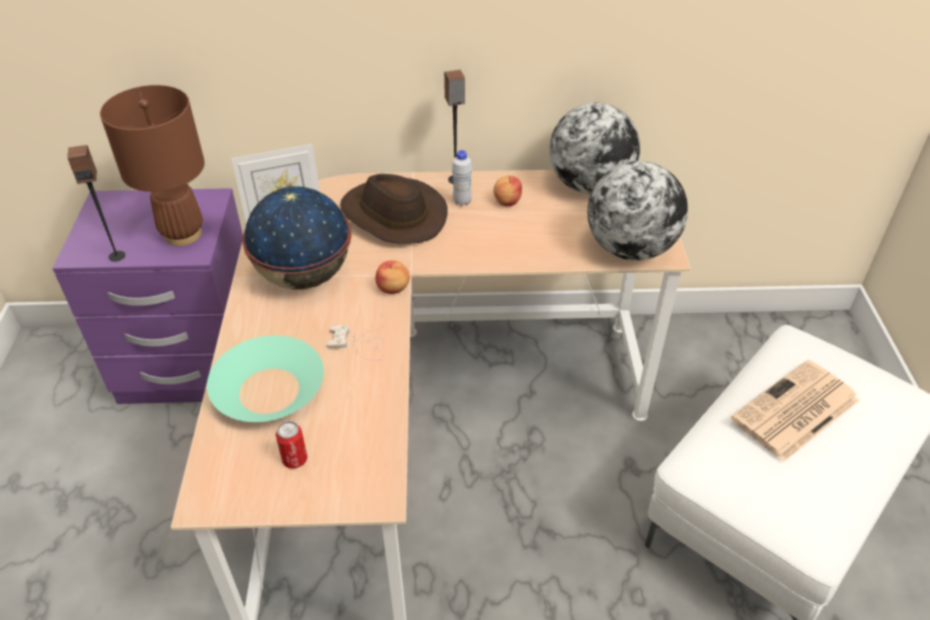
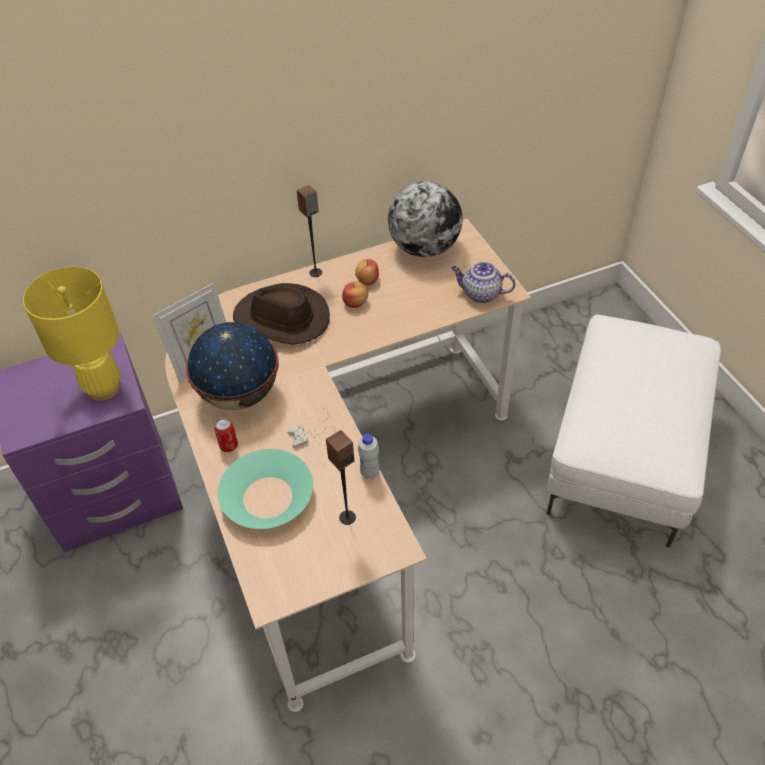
camera: 20 degrees left, 5 degrees up
(117, 256) = (56, 425): speaker -> speaker (347, 517)
(183, 234) = (103, 388): brown table lamp -> yellow table lamp
(295, 459) = (319, 543): can -> can (228, 445)
(393, 289) = (318, 382): apple -> apple (356, 303)
(462, 202) = (331, 291): white bottle -> white bottle (370, 473)
(630, 249) = (480, 294): globe -> teapot
(794, 411) = (632, 381): newspaper -> none

